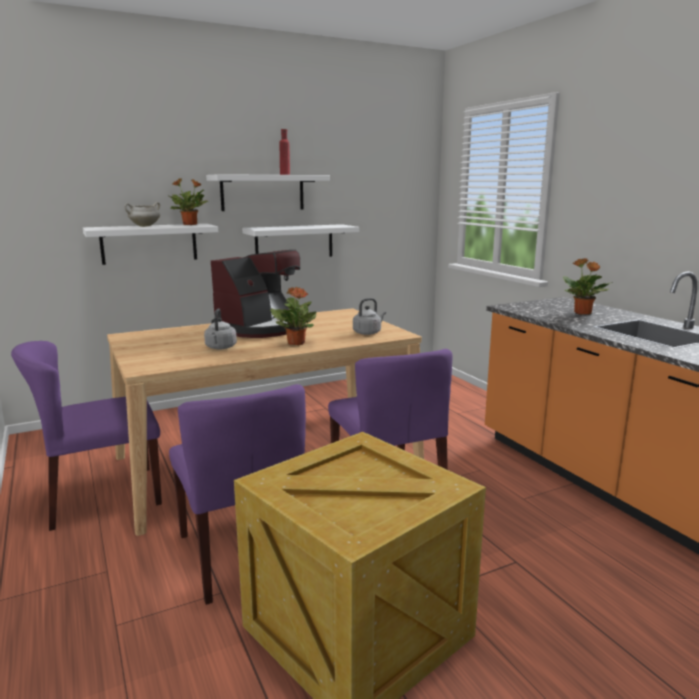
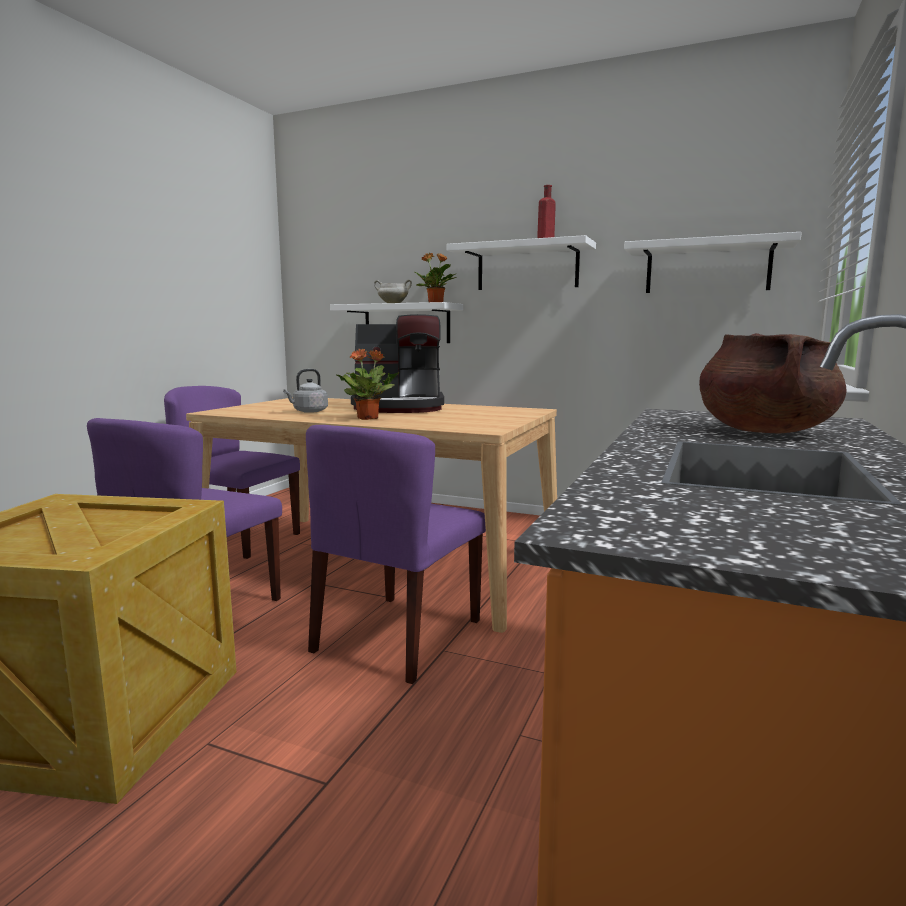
camera: 50 degrees right, 5 degrees down
(294, 242) = (564, 329): white shelf -> white shelf (707, 268)
(368, 332) = (465, 423): grey kettle -> none
(582, 313) = (763, 431): potted plant -> brown cooking pot

